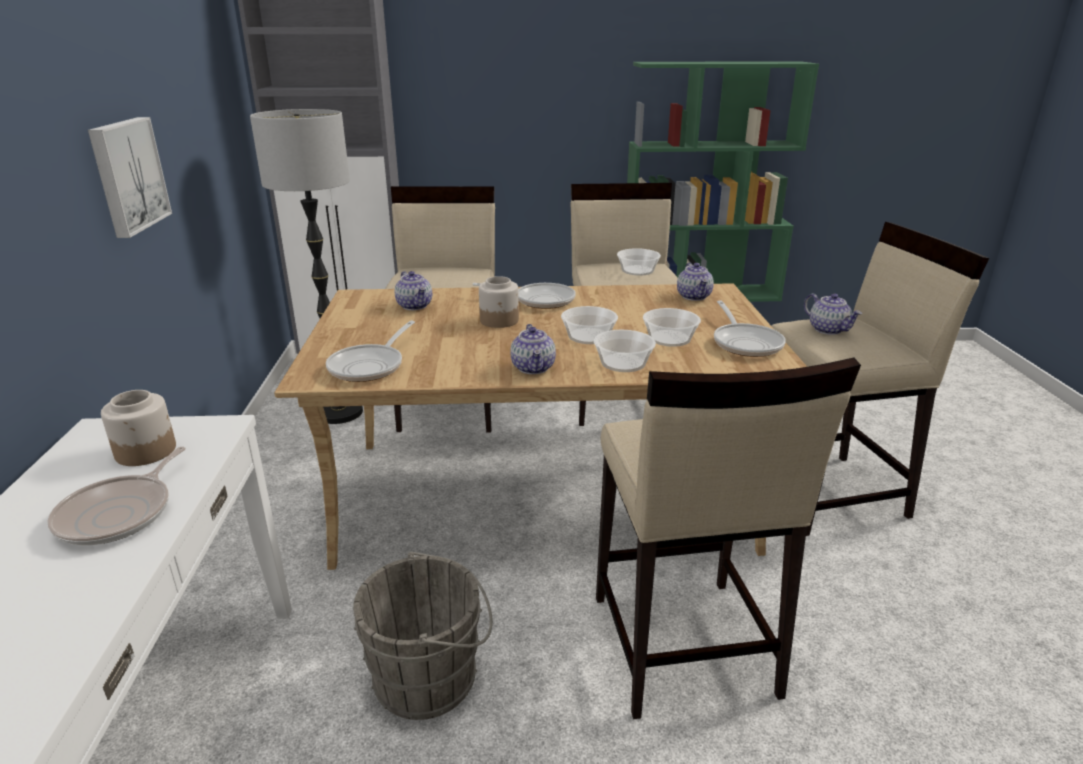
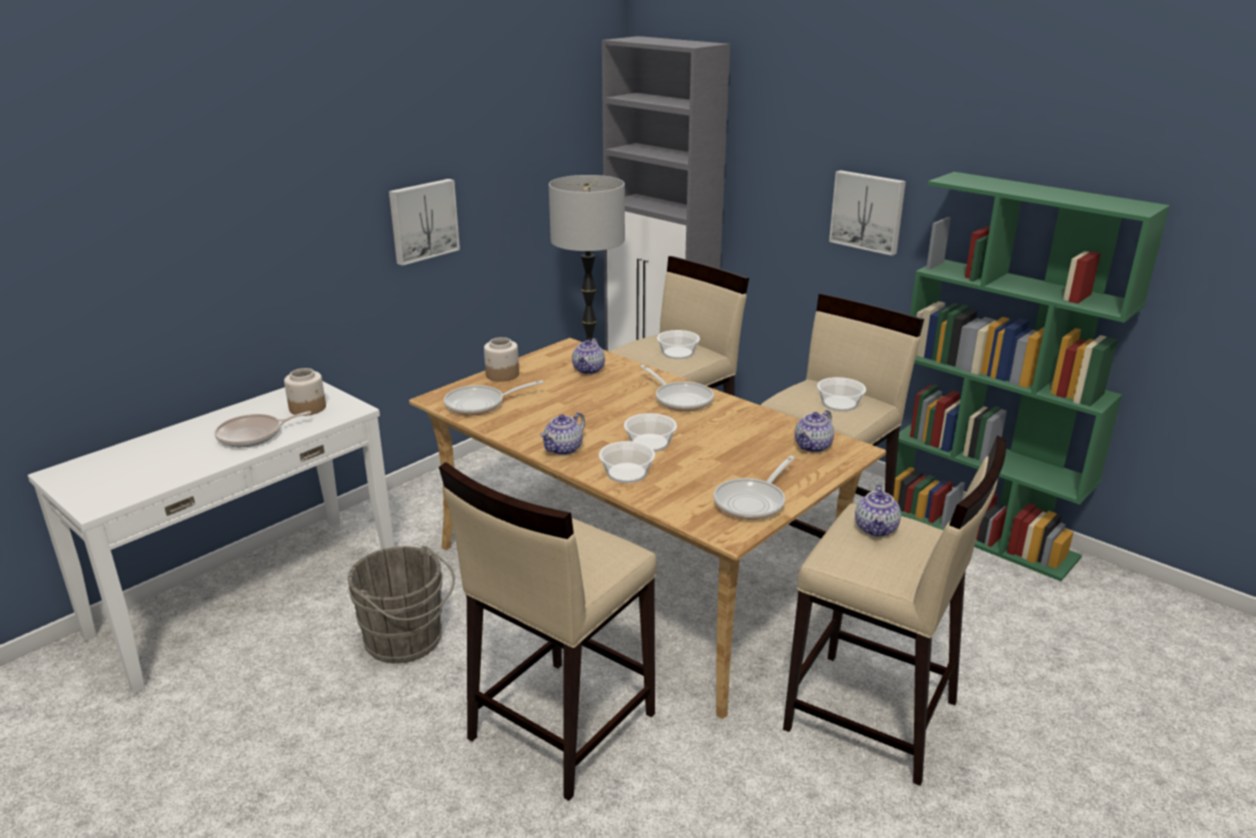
camera: 45 degrees right, 0 degrees up
(499, 321) = (617, 404): jar -> jar (502, 375)
(551, 114) = (868, 211): none -> picture
(669, 338) = (702, 471): bowl -> bowl (677, 353)

